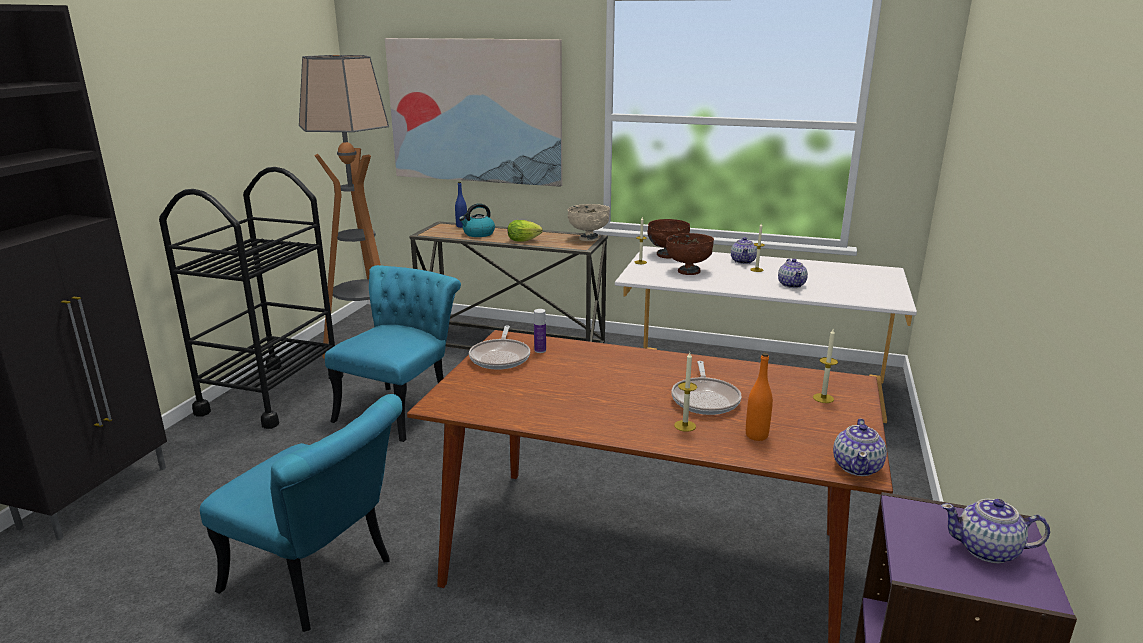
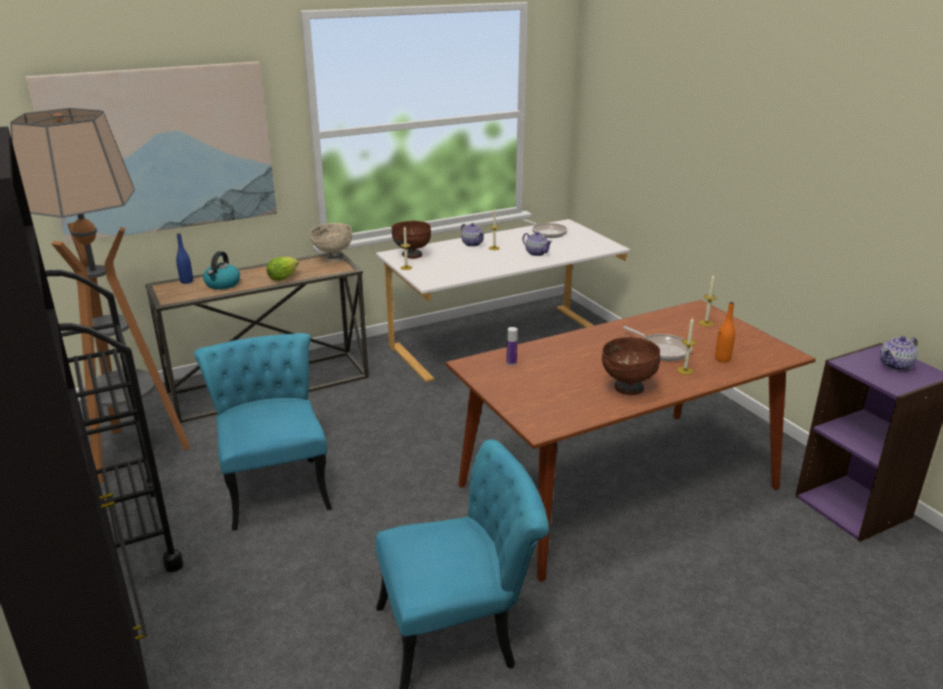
camera: 45 degrees left, 5 degrees up
(501, 357) = (499, 379): frying pan -> frying pan (547, 233)
(688, 271) = (455, 264): brown bowl -> brown bowl (627, 388)
(857, 467) = (785, 353): teapot -> none

